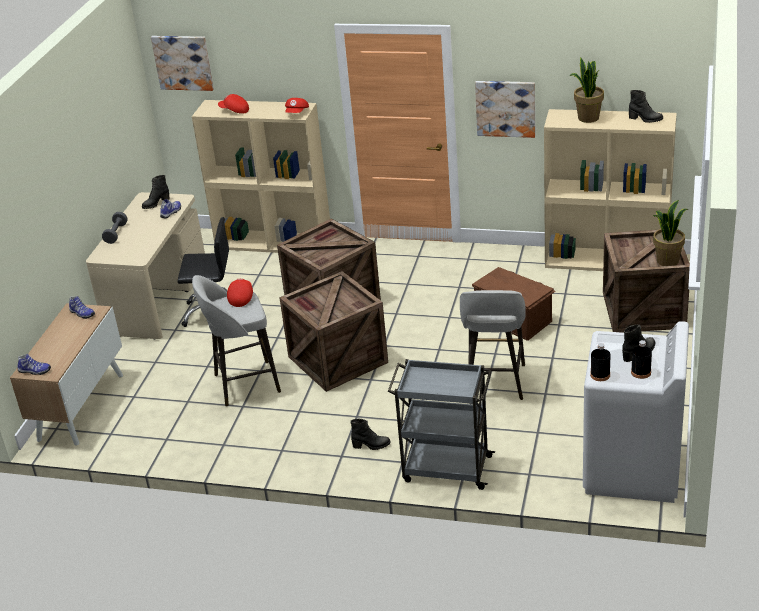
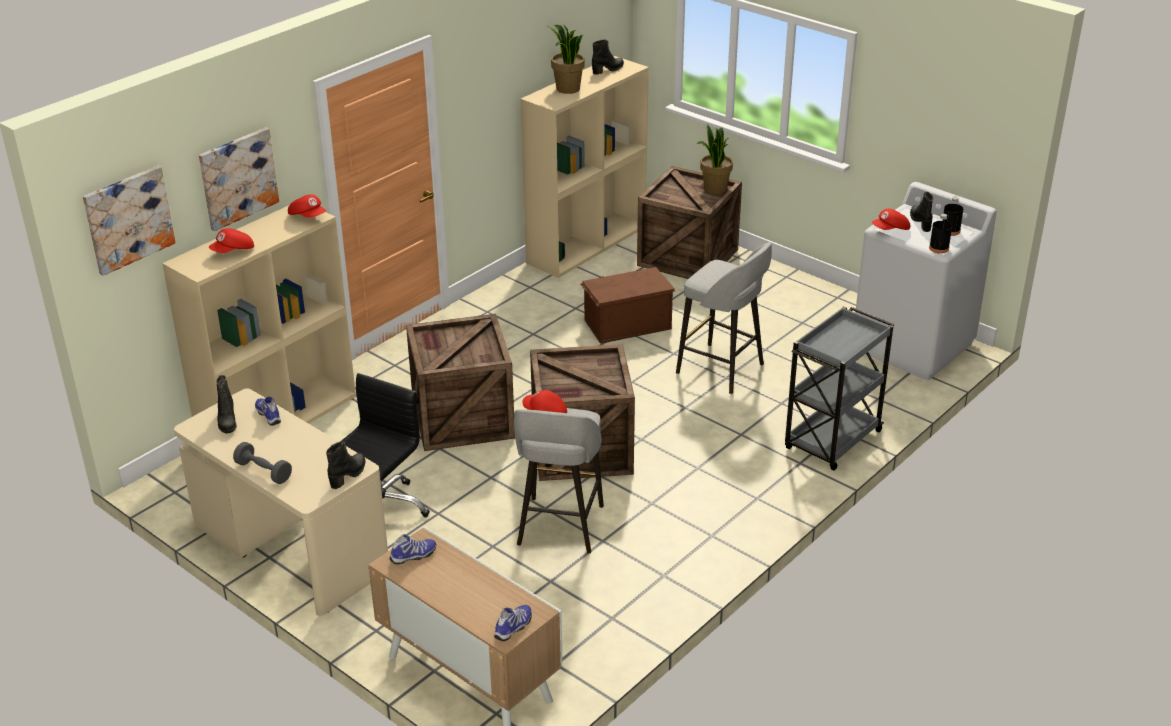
camera: 65 degrees left, 0 degrees up
(371, 445) = (756, 473): black boot -> black boot (348, 475)
(505, 108) = (483, 115): picture -> picture (238, 178)
(606, 342) = (891, 230): none -> red cap

